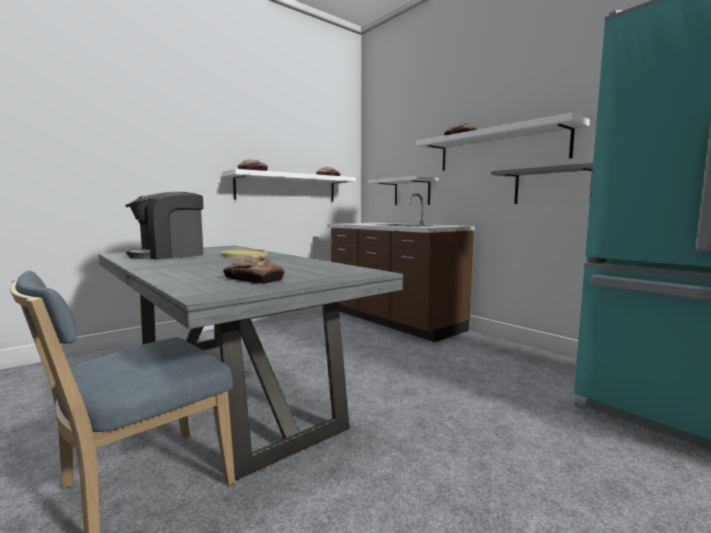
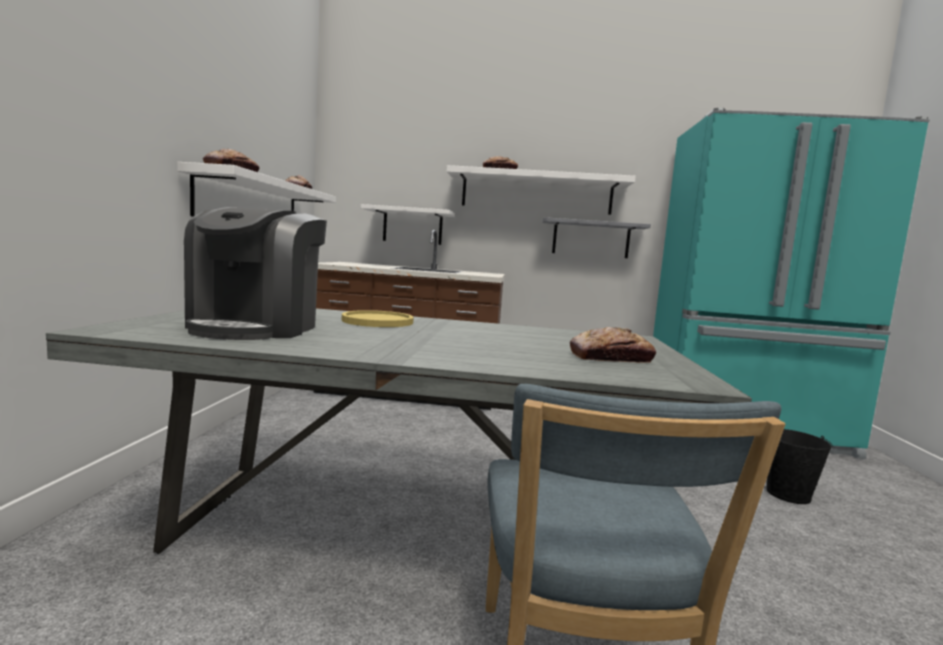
camera: 45 degrees left, 0 degrees up
(610, 497) = (787, 494): none -> black bucket

